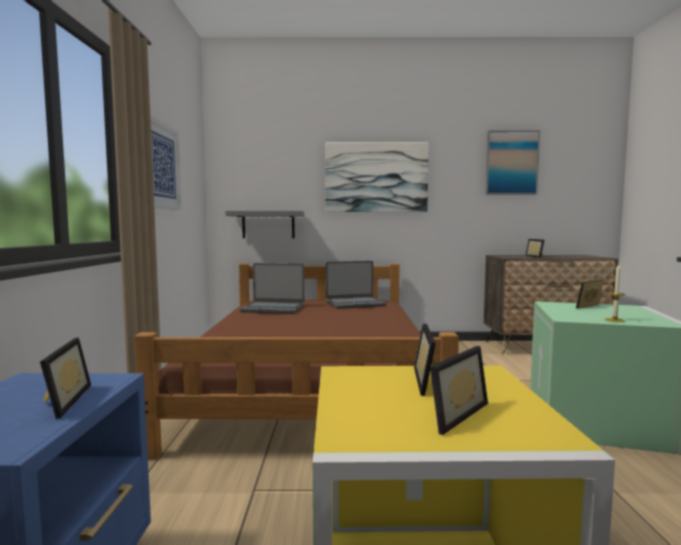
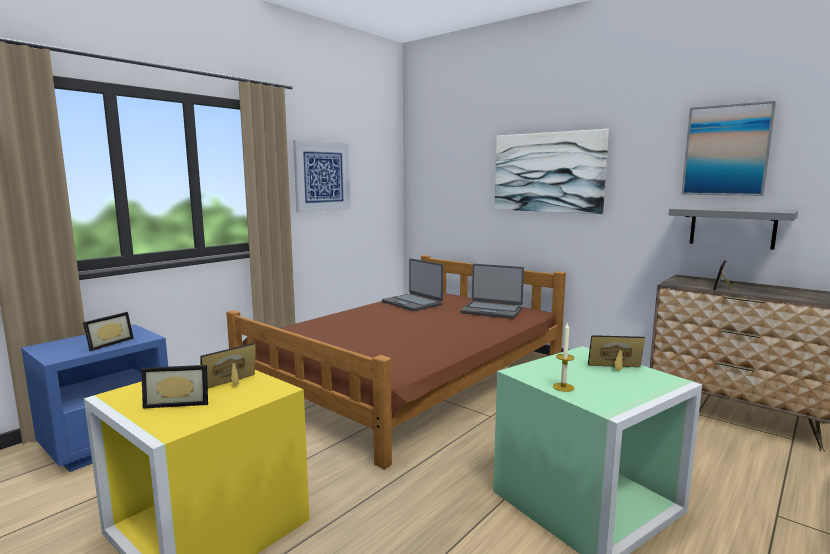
camera: 40 degrees right, 5 degrees up
(268, 224) = (447, 219): grey shelf -> grey shelf (732, 227)

